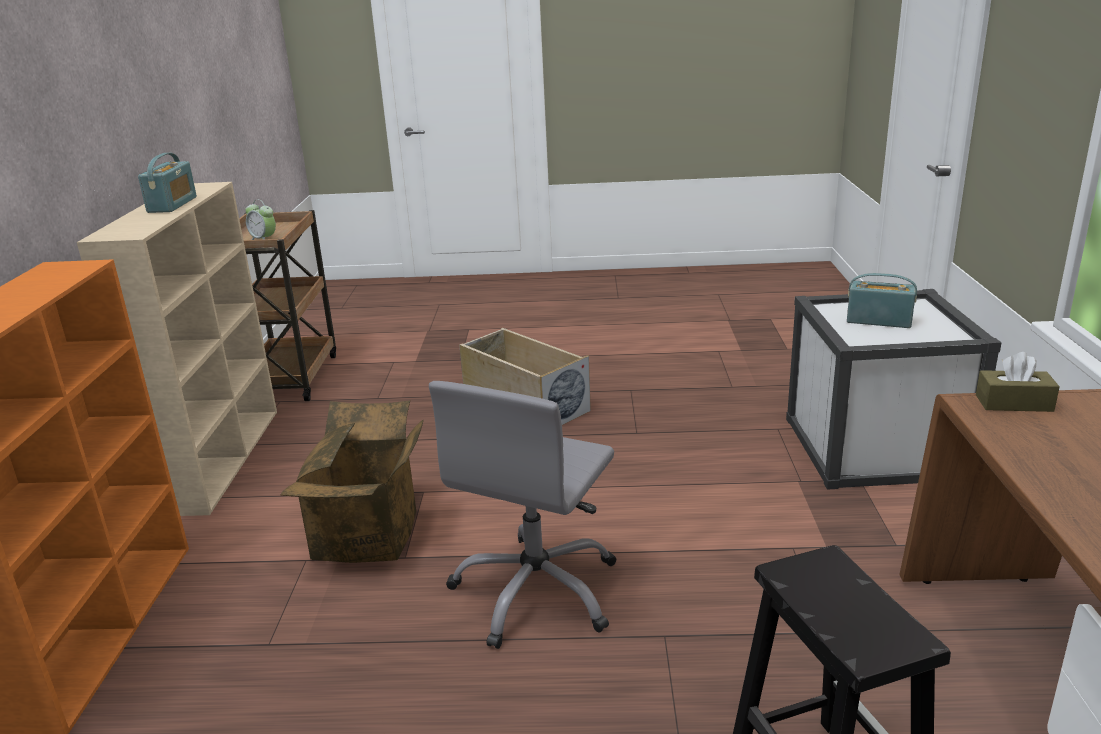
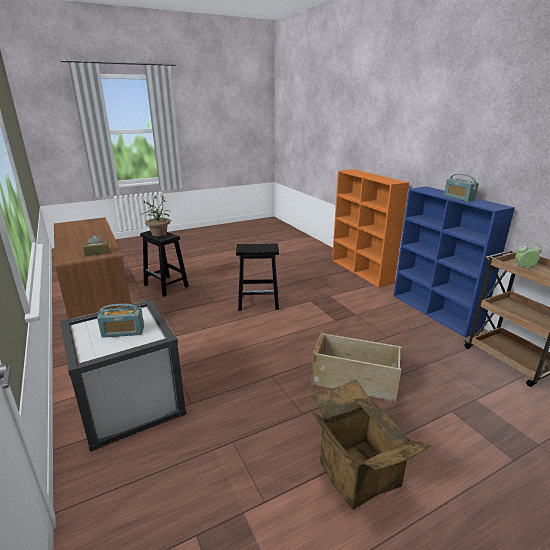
camera: 150 degrees right, 0 degrees up
(221, 458) = (435, 312): beige bookcase -> blue bookcase
(370, 536) = (330, 303): cardboard box -> cardboard box (355, 473)
(537, 591) = (259, 302): grey office chair -> black stool
(848, 610) = (159, 234): none -> potted plant

